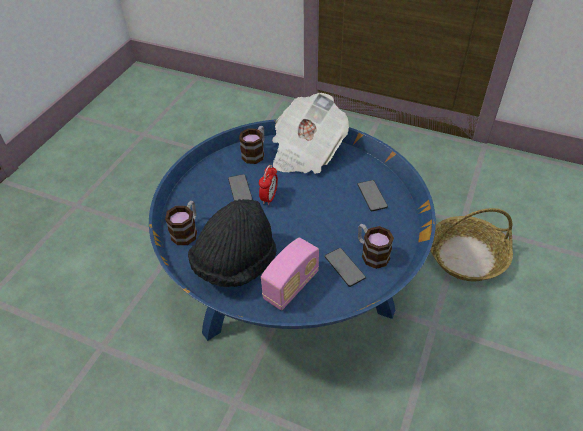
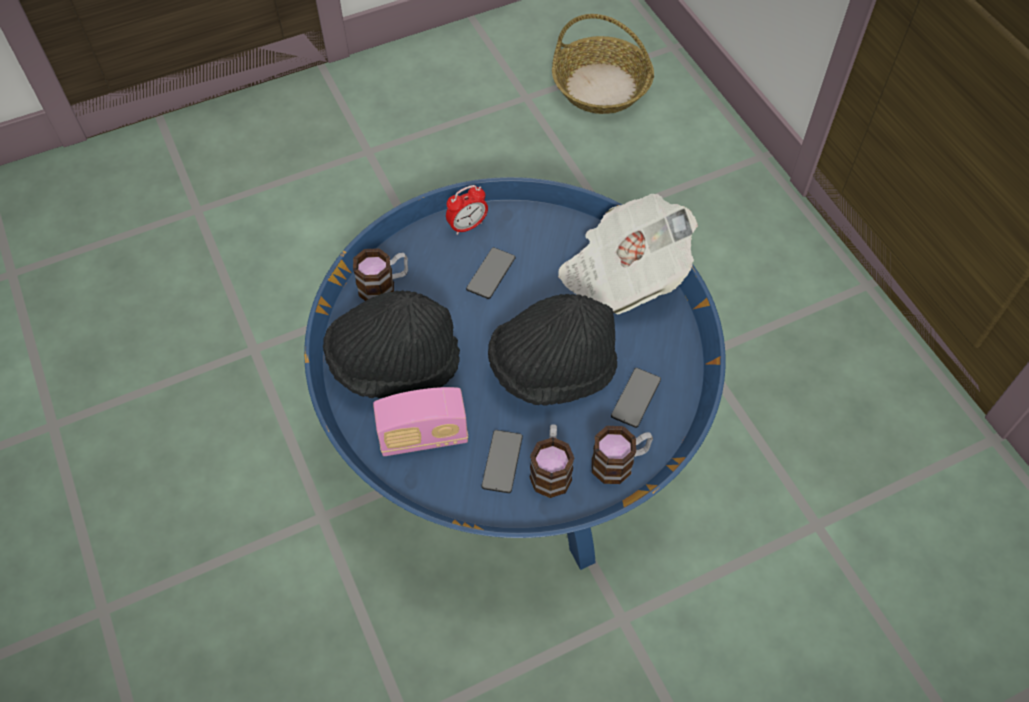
camera: 40 degrees right, 10 degrees up
(255, 153) = (559, 235): mug -> mug (620, 462)
(269, 197) = (512, 309): alarm clock -> alarm clock (467, 226)
(320, 210) = (552, 369): none -> black hat
(466, 256) = (767, 573): basket -> basket (602, 87)

